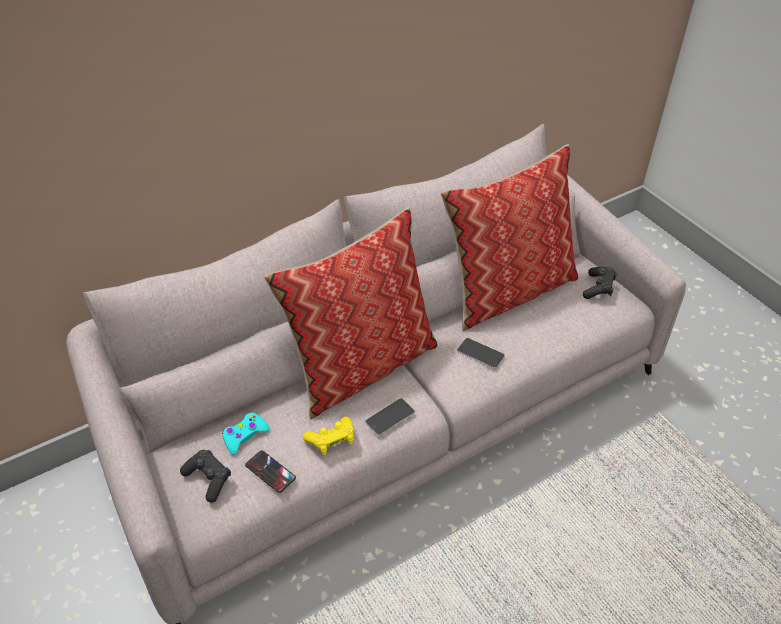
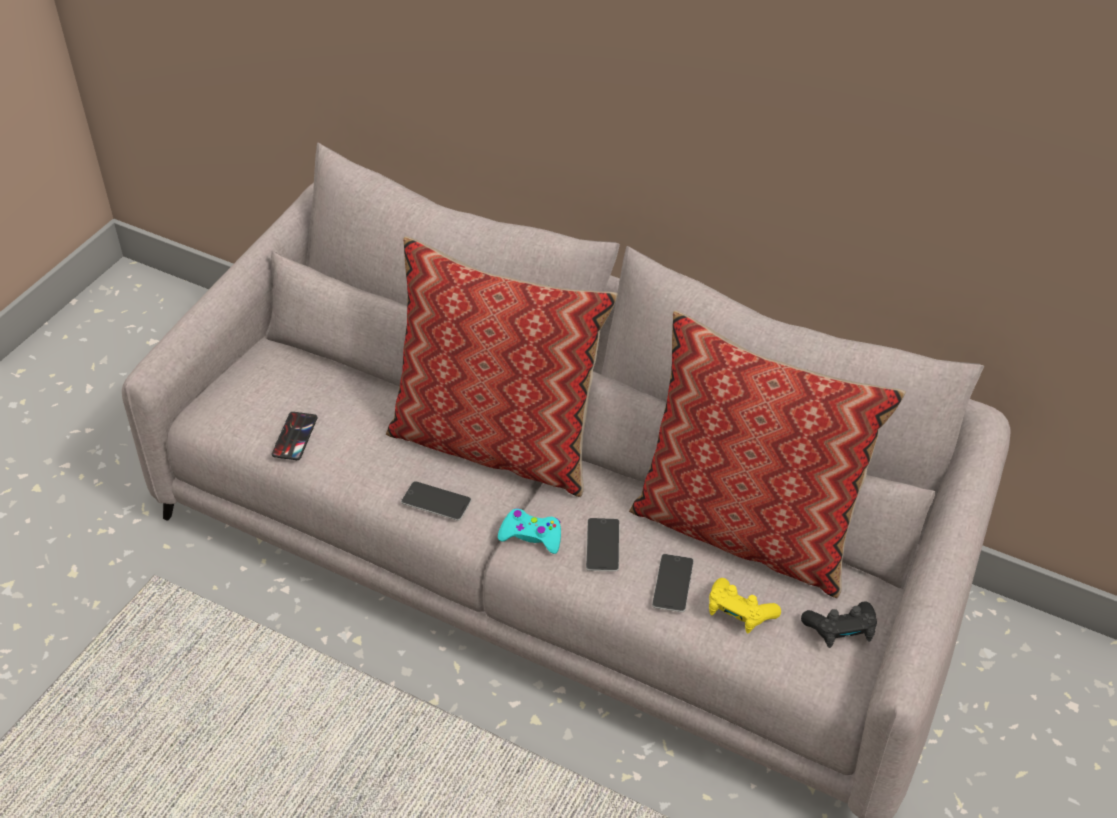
camera: 60 degrees right, 0 degrees up
(208, 479) = (257, 395): black game controller -> none
(245, 436) = (328, 394): turquoise game controller -> turquoise game controller (531, 536)
(332, 440) = (368, 466): yellow game controller -> yellow game controller (739, 613)
(527, 336) = (673, 583): none -> phone

